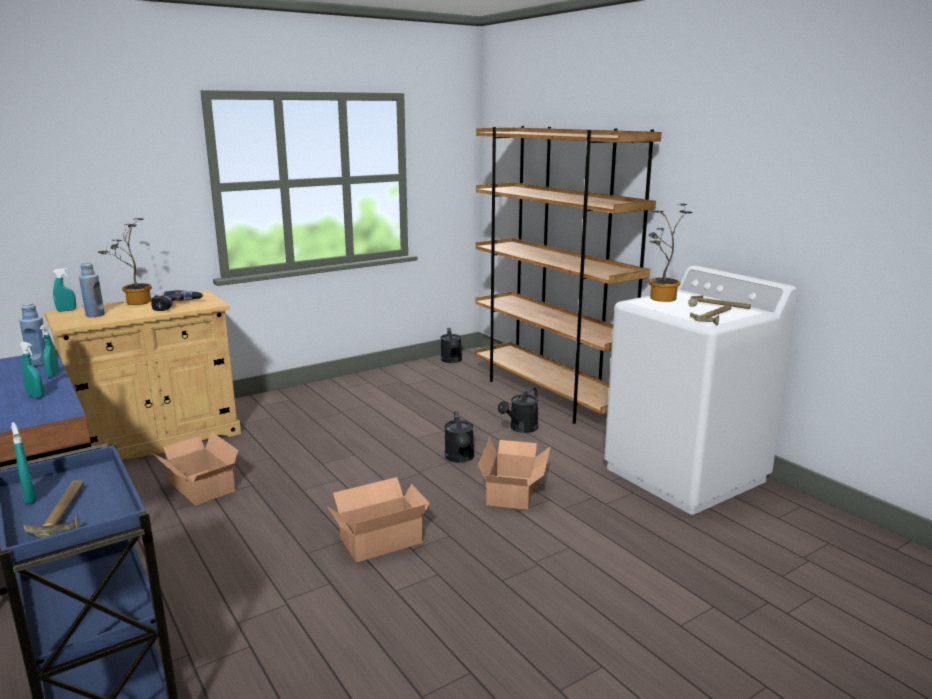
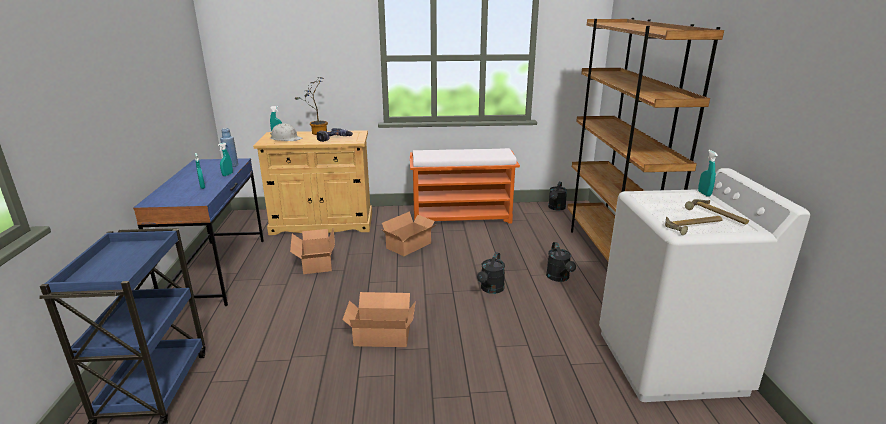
camera: 30 degrees right, 5 degrees up
(29, 498) = (110, 253): turquoise spray bottle -> turquoise spray bottle (704, 194)
(68, 512) = (112, 268): hammer -> none
(95, 315) = (286, 138): blue bottle -> white hard hat
(351, 391) = (462, 217): none -> orange bench
(514, 491) = (507, 329): cardboard box -> cardboard box (410, 246)
(521, 429) = (559, 278): black watering can -> black watering can turned 75 degrees counterclockwise
(660, 299) = (667, 196): potted plant -> none

